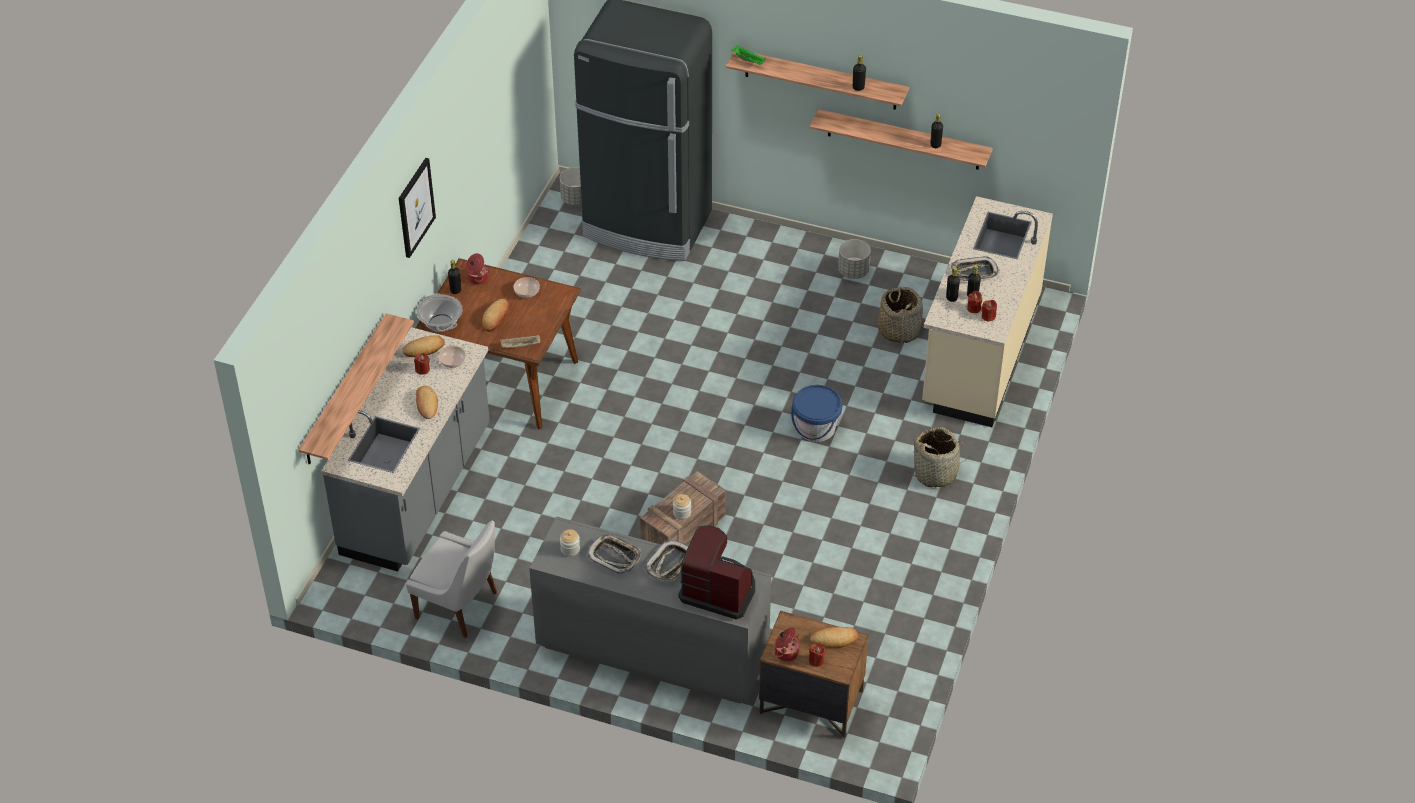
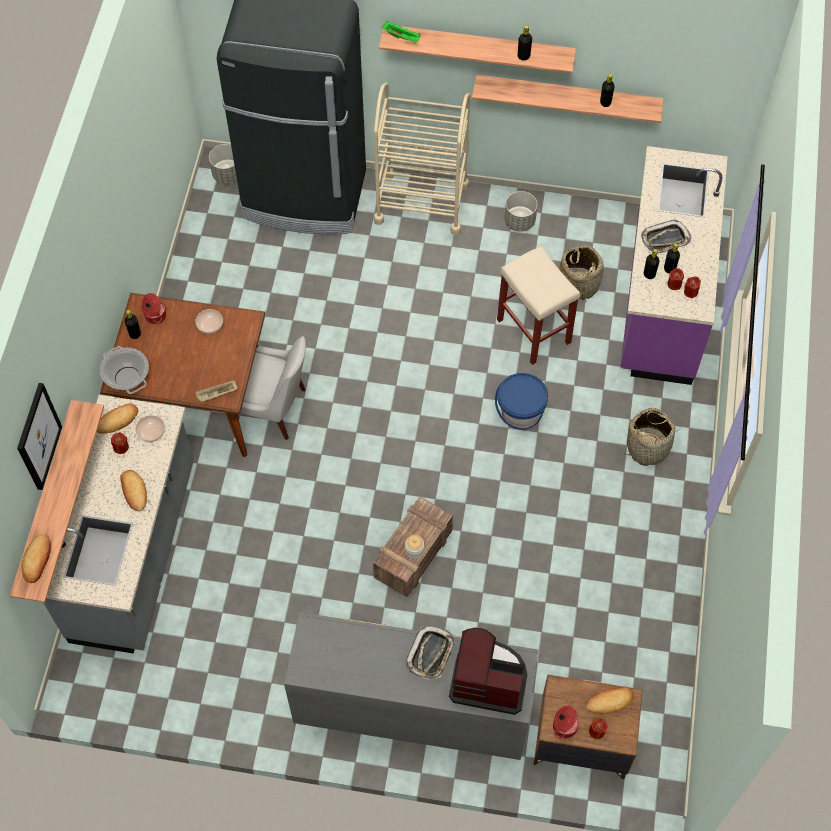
camera: 10 degrees left, 15 degrees up
(415, 207) = (82, 281): picture -> picture (38, 436)
(459, 606) = (205, 686): white chair -> white chair (274, 409)
(496, 317) = (184, 362): bread -> bread (37, 560)
(570, 549) = (322, 653): jar -> none
(614, 556) = (371, 654): tray -> none
(760, 245) = (421, 203): none -> beige cart
(846, 364) = (534, 332): none -> beige stool
(979, 352) = (661, 299): beige counter -> purple counter

